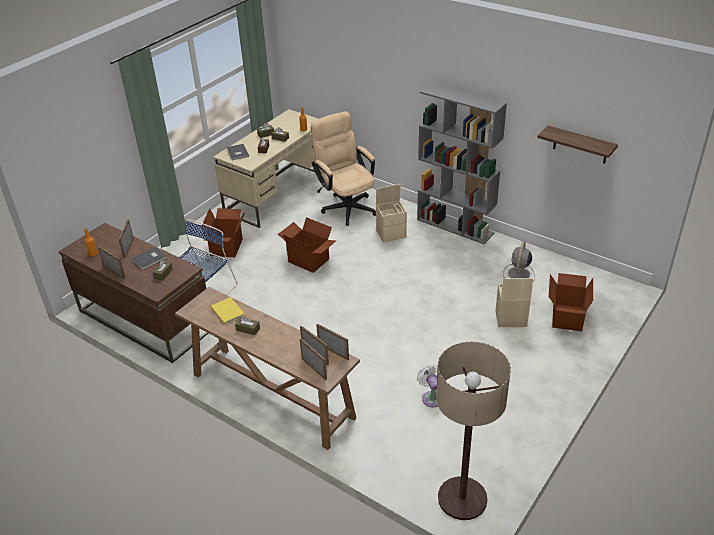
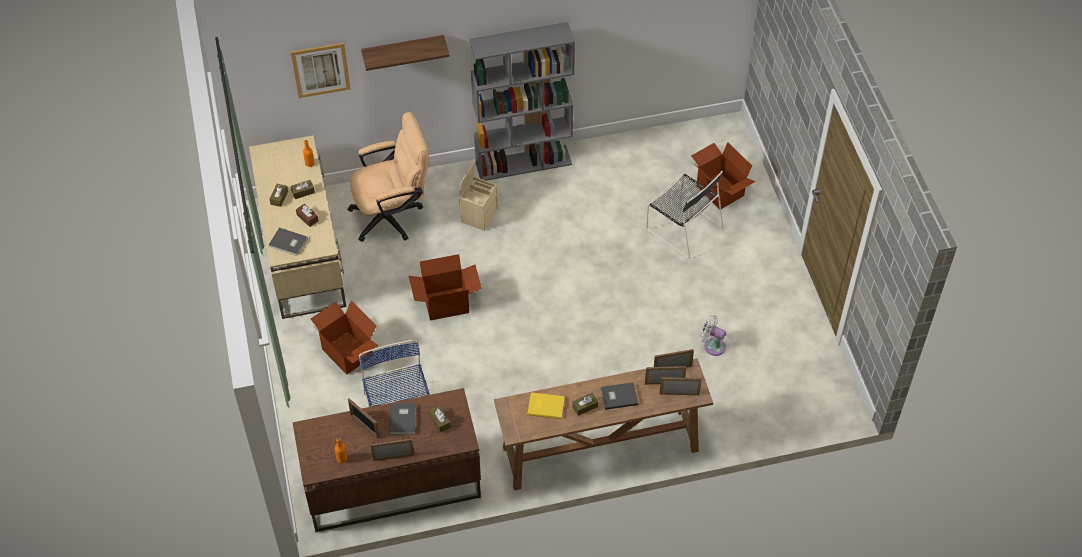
camera: 50 degrees left, 15 degrees up
(276, 339) = (618, 396): none -> grey book
(336, 64) = (320, 69): none -> picture
(346, 206) = (393, 215): beige office chair -> beige office chair turned 150 degrees clockwise
(462, 499) = (824, 403): floor lamp -> none
(510, 319) = (682, 227): beige storage box -> black chair
(518, 274) = (637, 176): grey fan -> none
(580, 145) = (654, 25): shelf -> shelf (403, 51)

